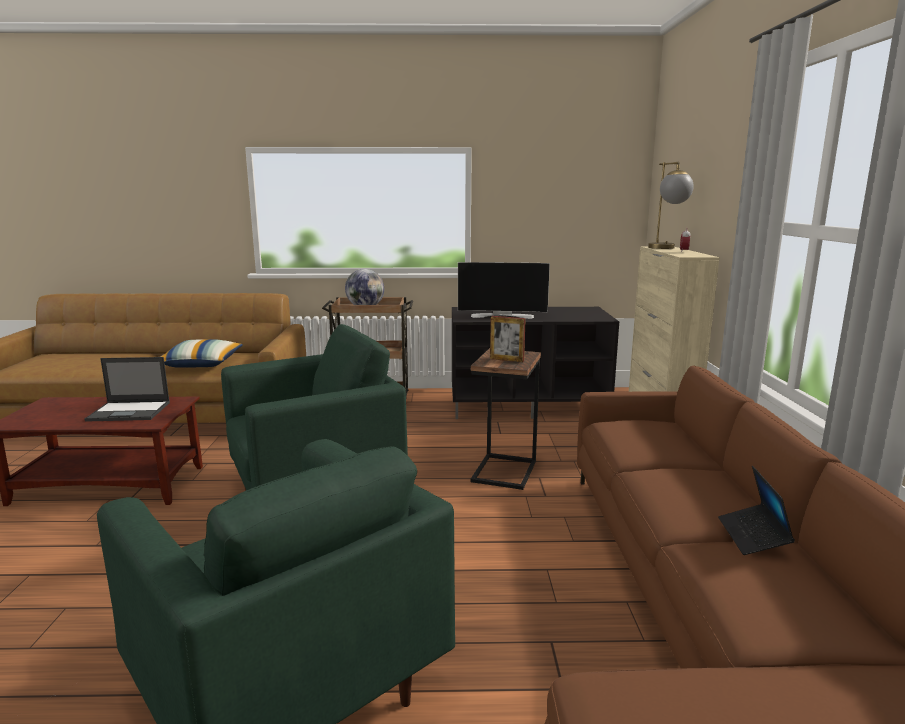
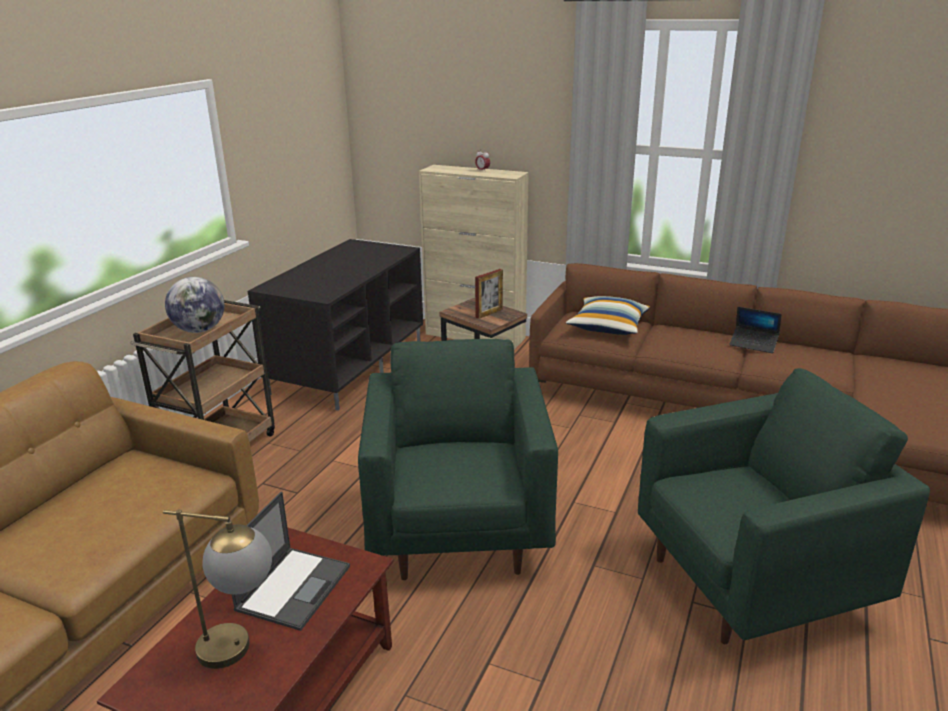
camera: 65 degrees left, 10 degrees up
(201, 364) = (124, 513): pillow -> pillow (608, 326)
(502, 315) = (330, 279): television -> none
(666, 248) = (451, 169): table lamp -> table lamp (241, 650)

